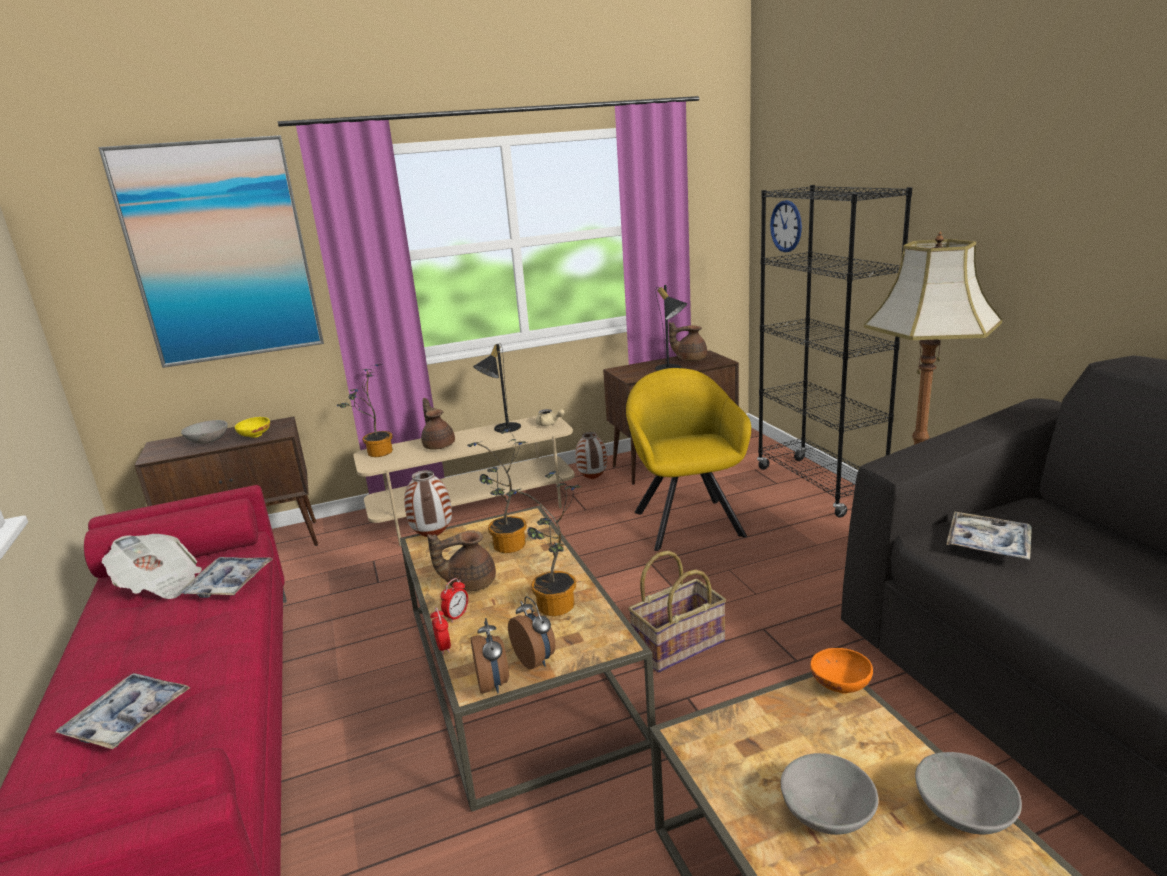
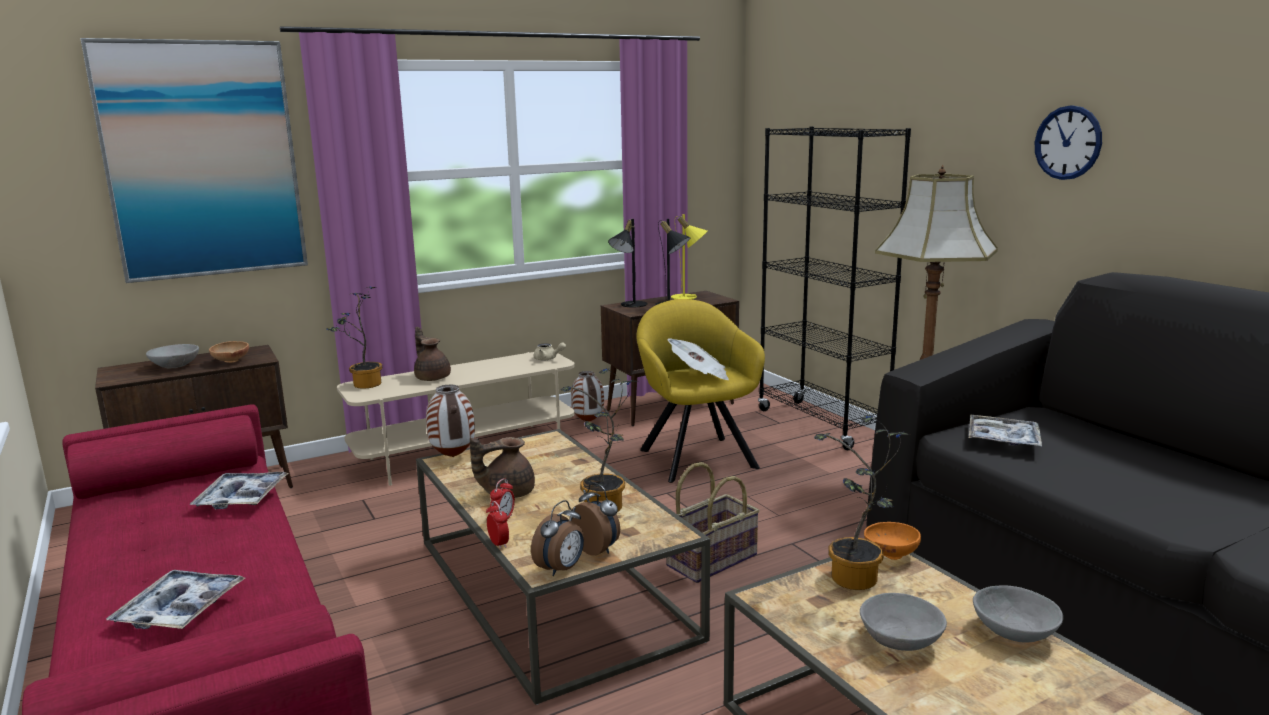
camera: 10 degrees left, 5 degrees down
(159, 584) = (158, 501): newspaper -> newspaper (699, 375)
(254, 436) = (230, 362): yellow bowl -> brown bowl
(493, 684) = (561, 569): alarm clock -> alarm clock turned 60 degrees clockwise
(502, 429) = (498, 363): black table lamp -> black table lamp (629, 305)
(508, 548) = (537, 463): potted plant -> potted plant (856, 582)
(690, 359) = (688, 297): brown teapot -> yellow table lamp
(786, 226) = (783, 167): wall clock -> wall clock (1068, 143)

